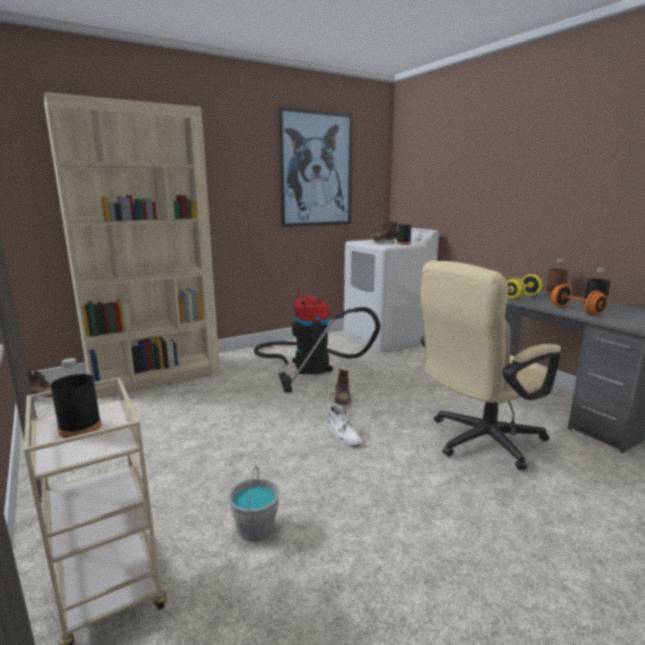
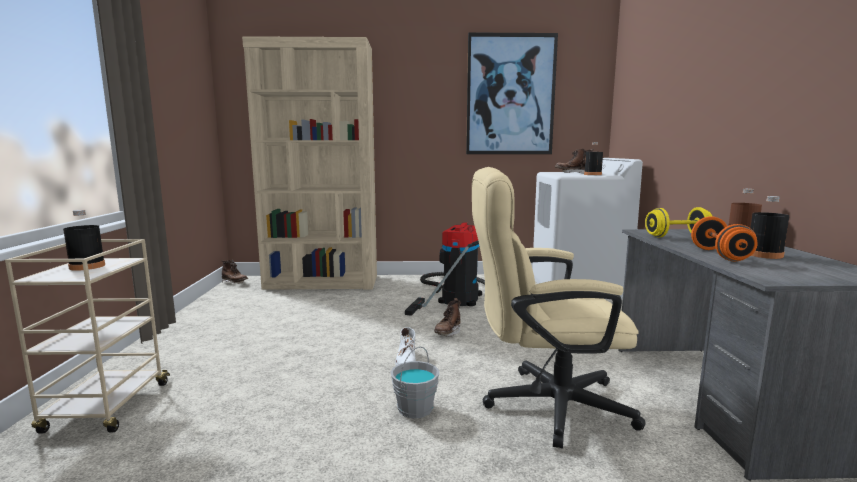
camera: 30 degrees right, 5 degrees down
(255, 528) = (237, 406): grey bucket -> grey bucket (415, 408)

